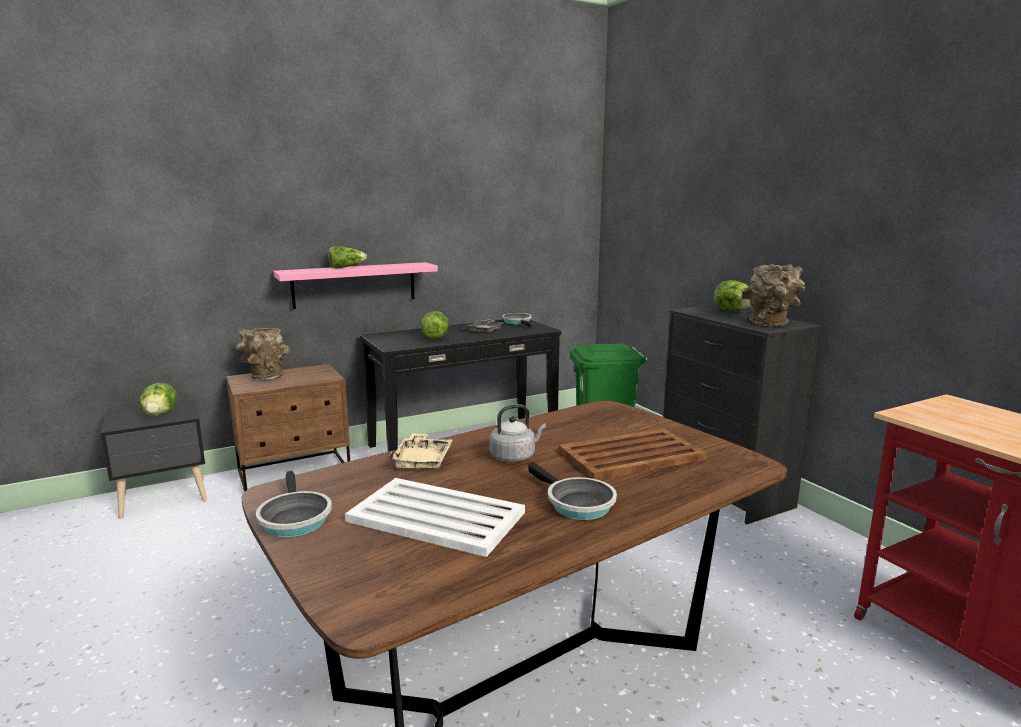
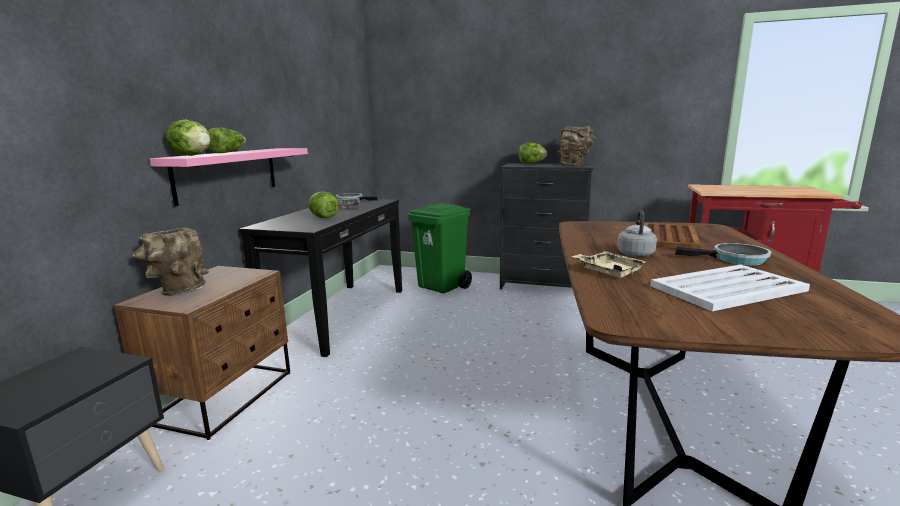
camera: 45 degrees left, 0 degrees up
(160, 415) = (73, 376): lettuce -> lettuce (192, 155)
(294, 519) = (690, 324): frying pan -> none

